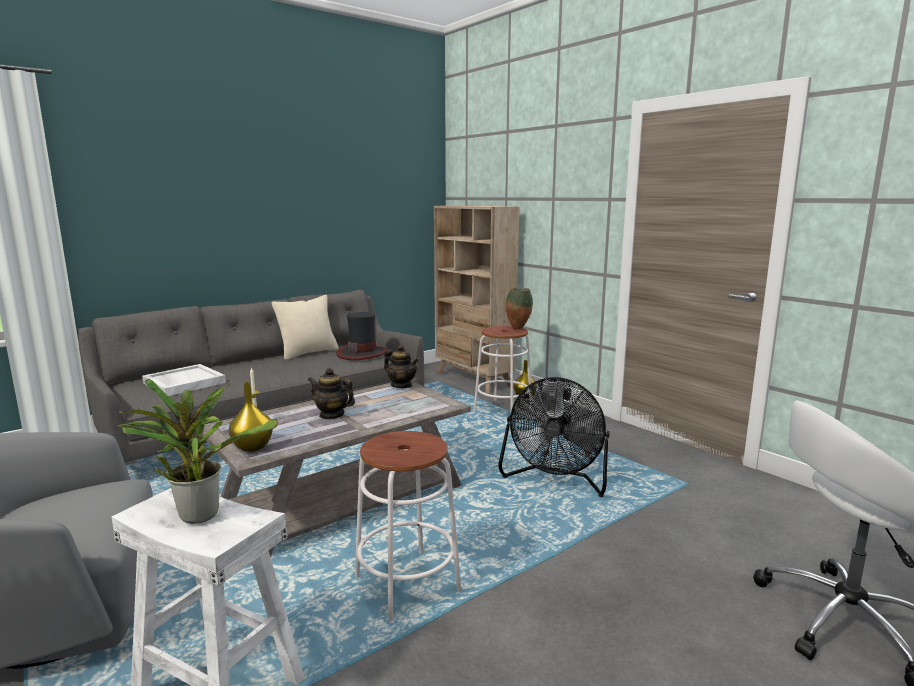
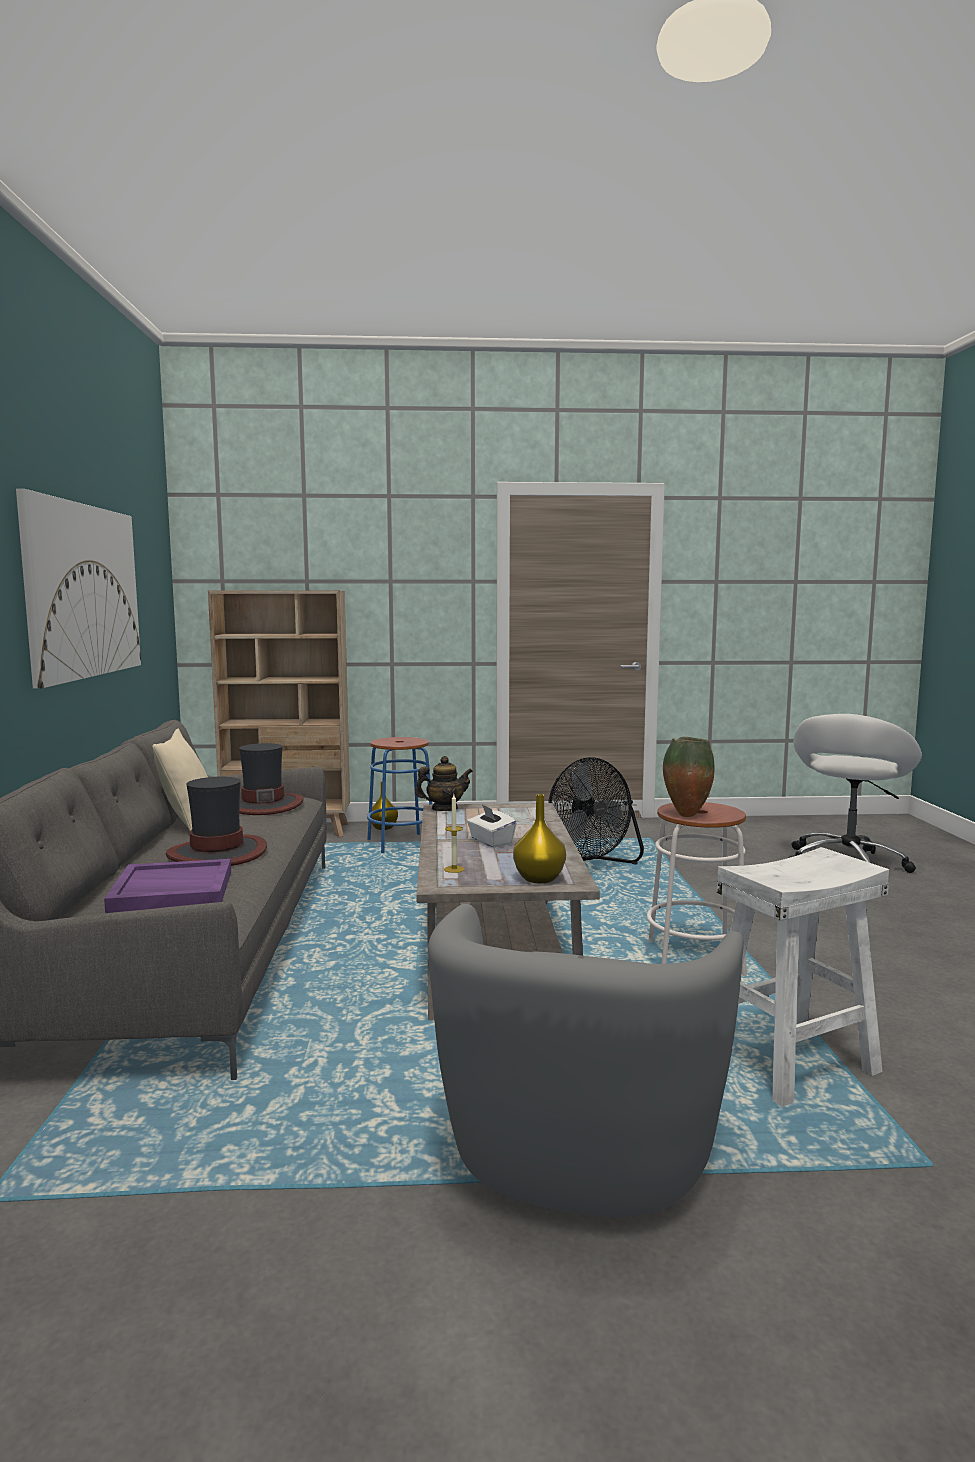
camera: 55 degrees left, 5 degrees down
(183, 383) = (171, 891): white tray -> purple tray
(197, 514) = (793, 871): potted plant -> none
(256, 372) = (217, 853): none -> hat
(307, 207) = (84, 591): none -> picture
(332, 415) = (490, 842): teapot -> white tissue box
(503, 410) = (401, 843): white stool -> blue stool
(518, 329) = (405, 738): vase -> vase (686, 815)

